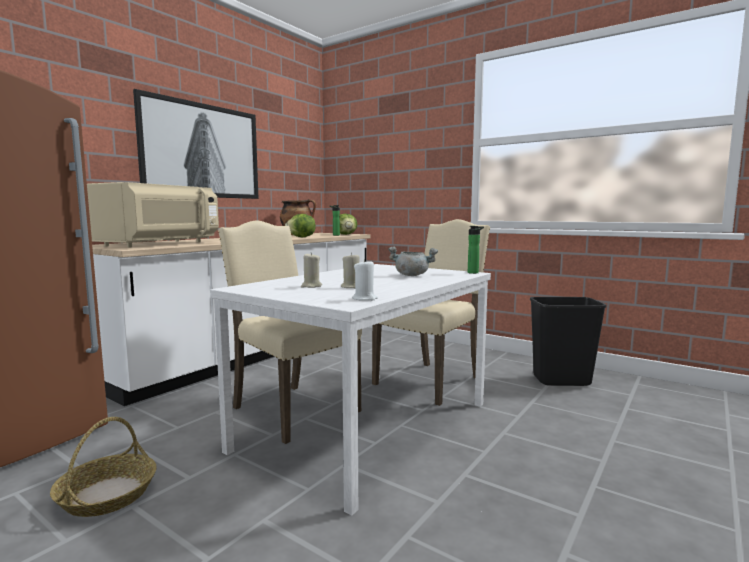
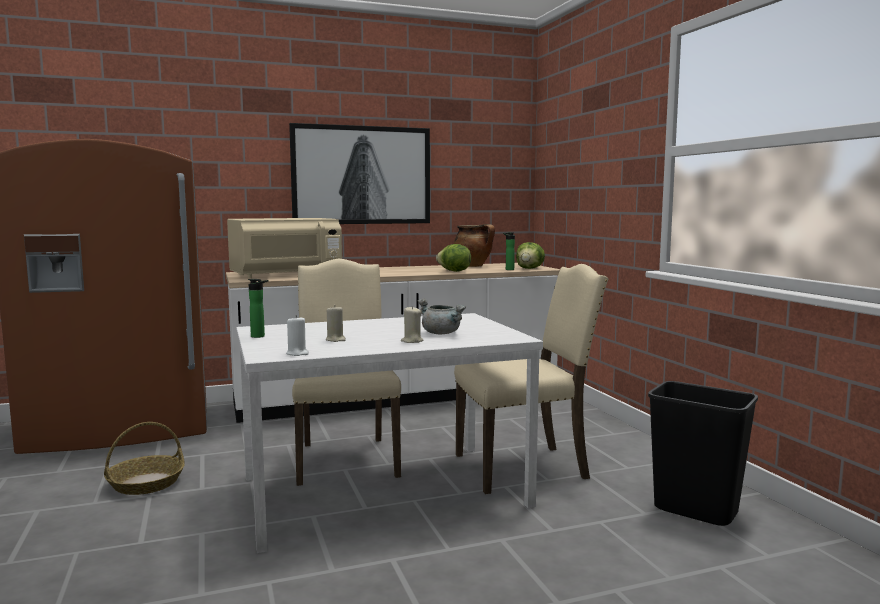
camera: 35 degrees right, 0 degrees up
(311, 286) = (309, 334): beige candle -> beige candle (412, 341)
(474, 272) = (523, 338): bottle -> bottle (260, 336)

